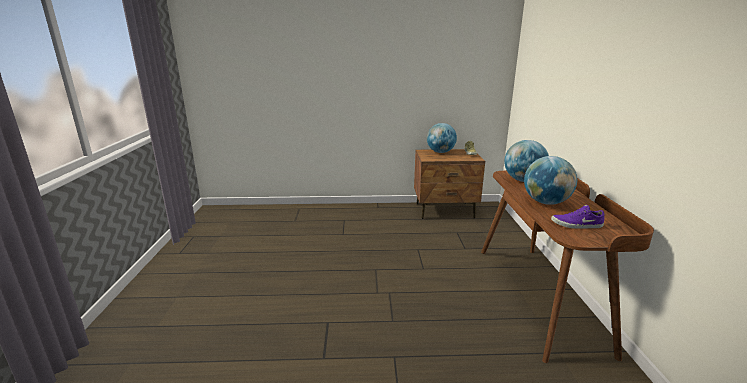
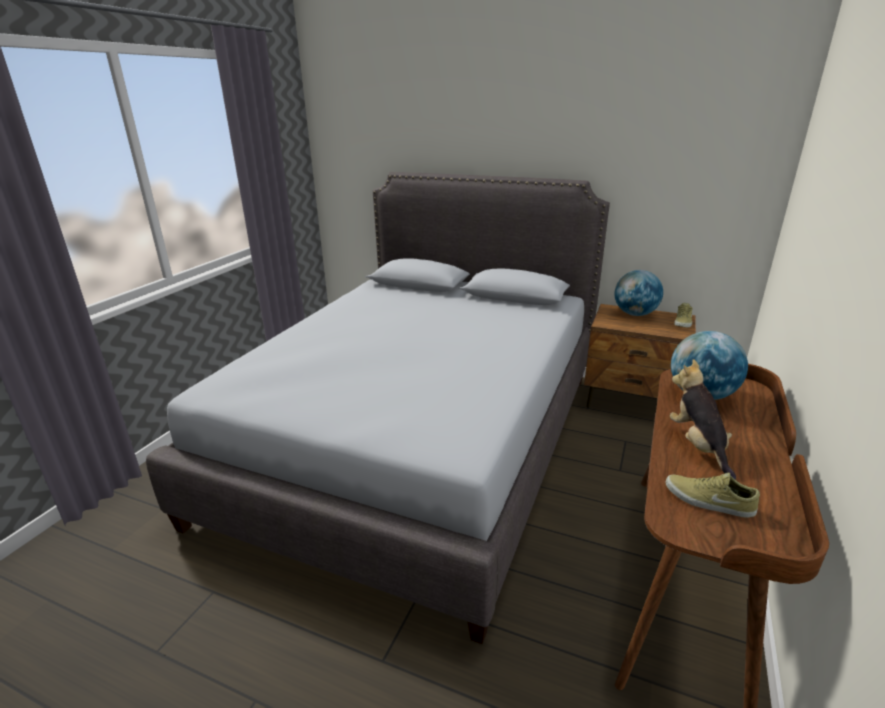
camera: 25 degrees right, 5 degrees up
(326, 260) = (420, 440): none -> grey bed
(546, 202) = (698, 445): globe -> plush toy
(577, 225) = (708, 501): purple shoe -> beige shoe

